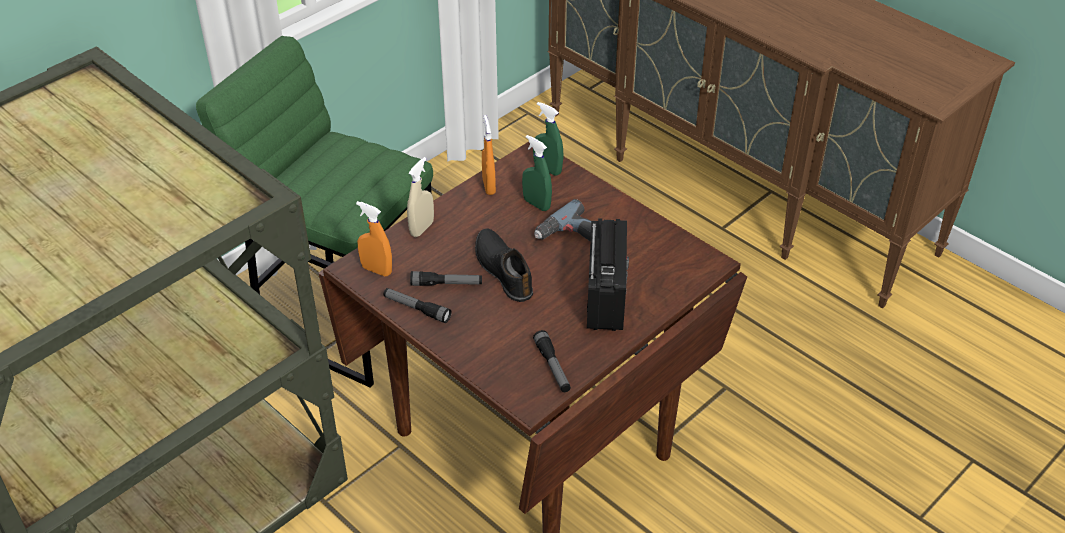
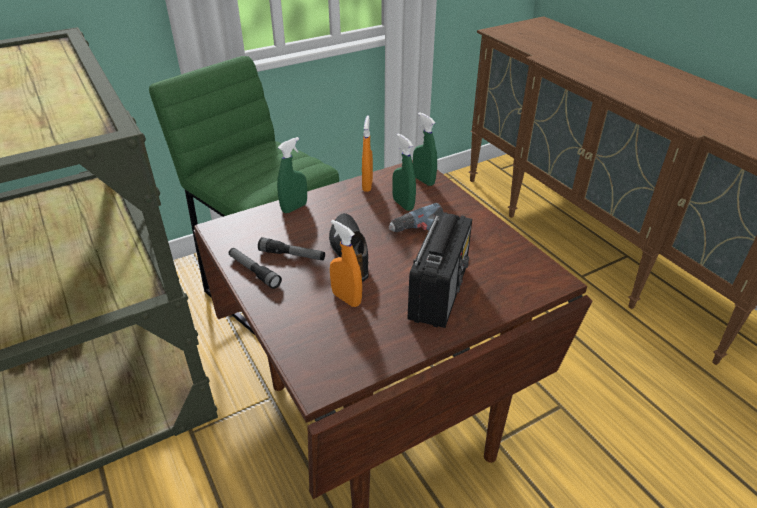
camera: 15 degrees right, 5 degrees down
(376, 270) = (237, 233): orange spray bottle -> orange spray bottle (346, 298)
(422, 228) = (294, 208): beige spray bottle -> green spray bottle
(552, 367) = (358, 351): flashlight -> none

